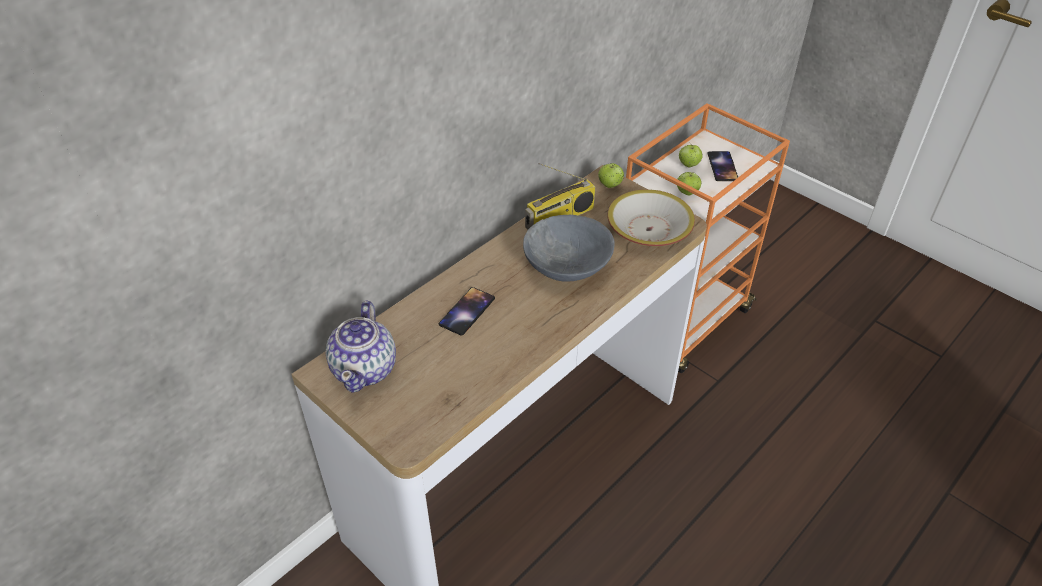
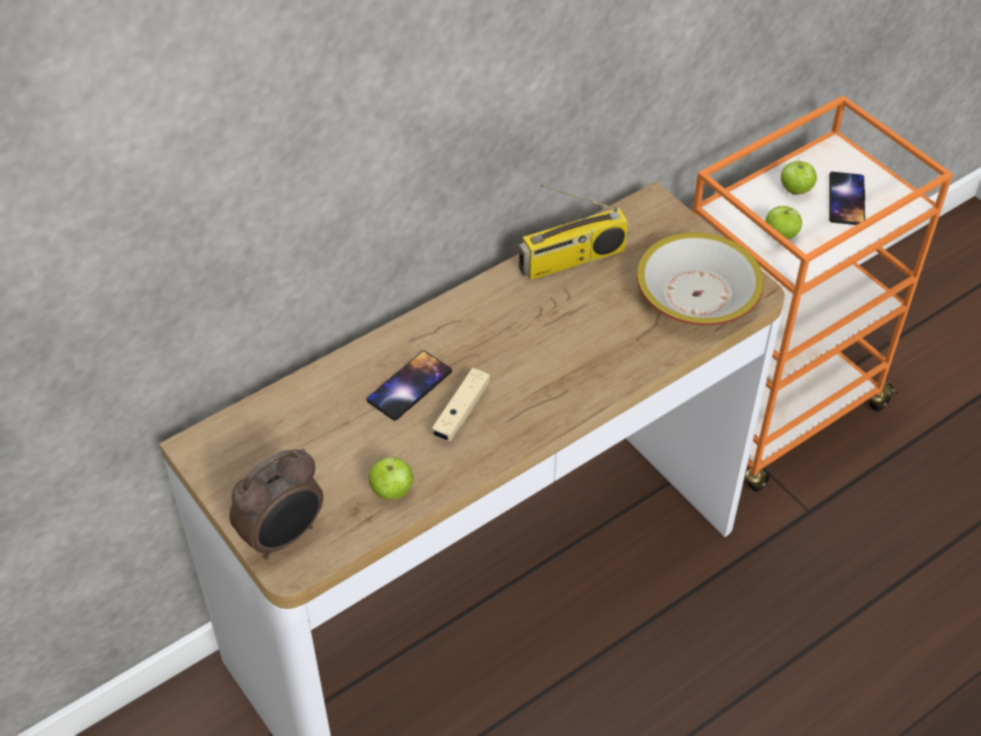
camera: 10 degrees right, 5 degrees up
(365, 368) = (256, 450): teapot -> none
(398, 426) = (284, 537): none -> alarm clock
(508, 324) = (461, 412): none -> beige game controller
(567, 266) = (565, 336): grey bowl -> none
(610, 185) = (658, 216): apple -> apple (392, 491)

